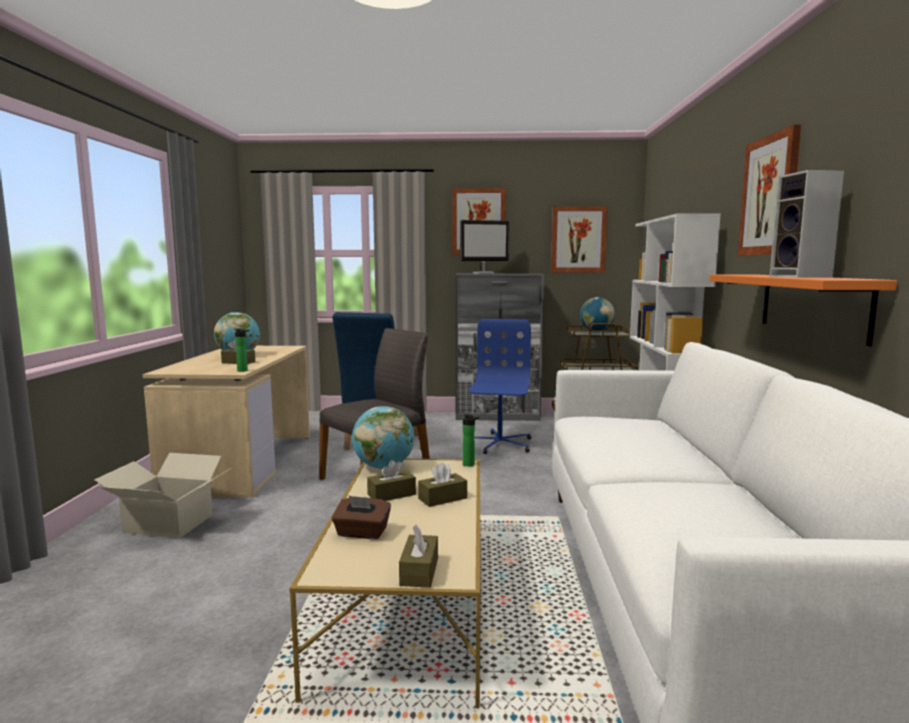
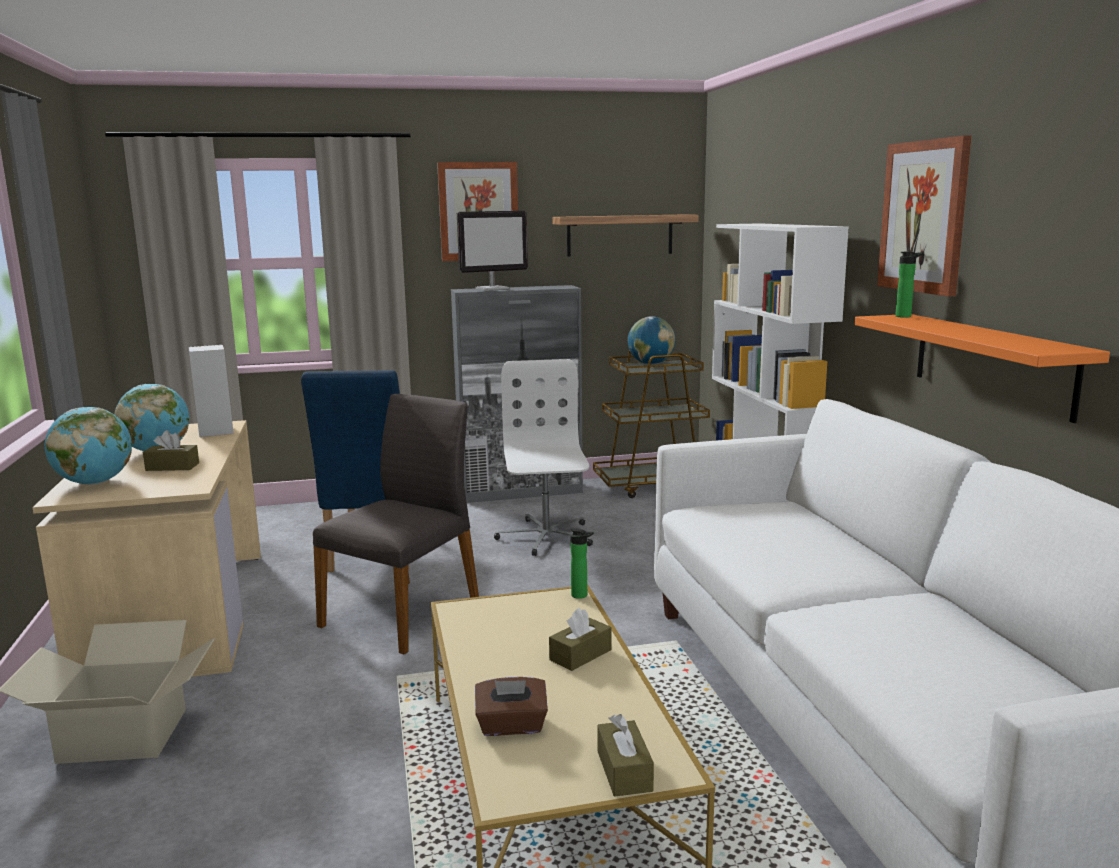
camera: 15 degrees left, 5 degrees up
(244, 371) = (200, 484): bottle -> bottle (905, 316)
(383, 467) = (468, 615): globe -> globe (94, 483)
(391, 495) = (509, 659): brown tissue box -> none
(499, 444) = (545, 537): blue office chair -> white office chair
(578, 240) = (620, 235): picture -> shelf
(802, 277) = (991, 336): speaker -> speaker (217, 431)

